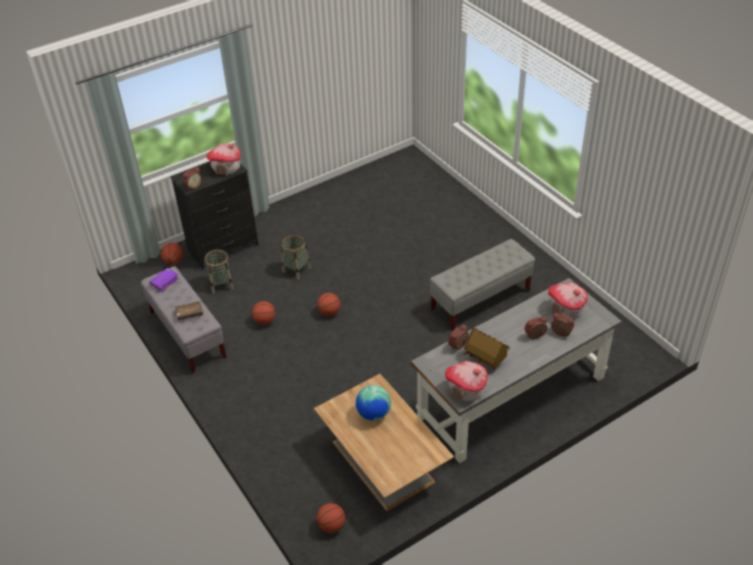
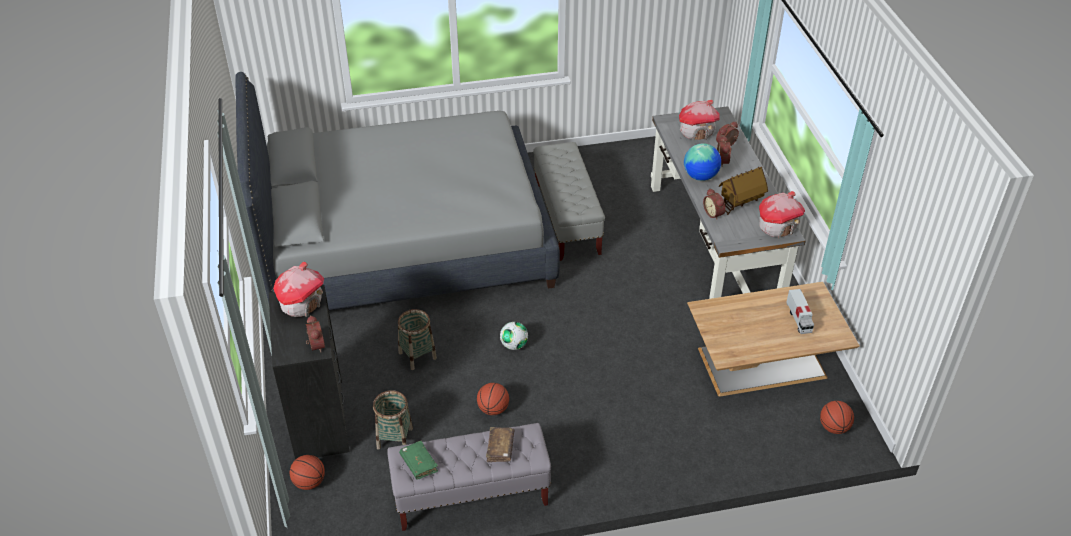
camera: 70 degrees left, 0 degrees up
(164, 282) = (419, 463): purple book -> green book
(329, 312) = (514, 345): basketball -> football
(373, 414) = (745, 322): globe -> globe (700, 176)
(396, 448) = (798, 319): none -> toy truck
(401, 226) = (403, 242): none -> grey bed

